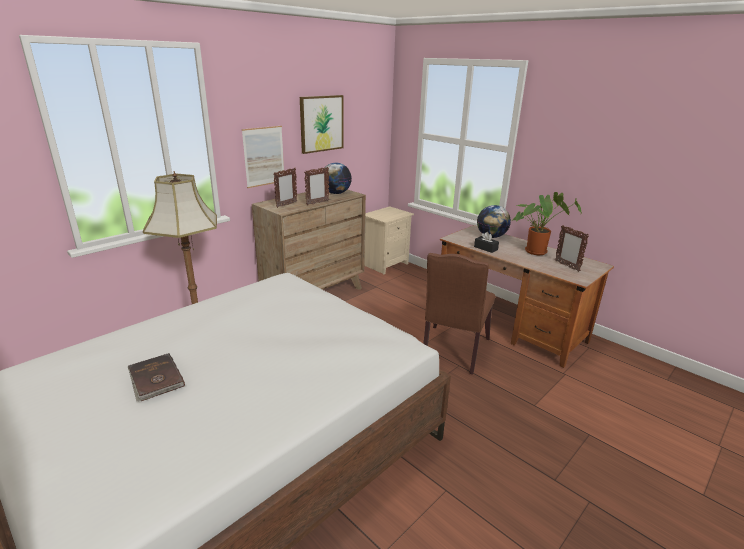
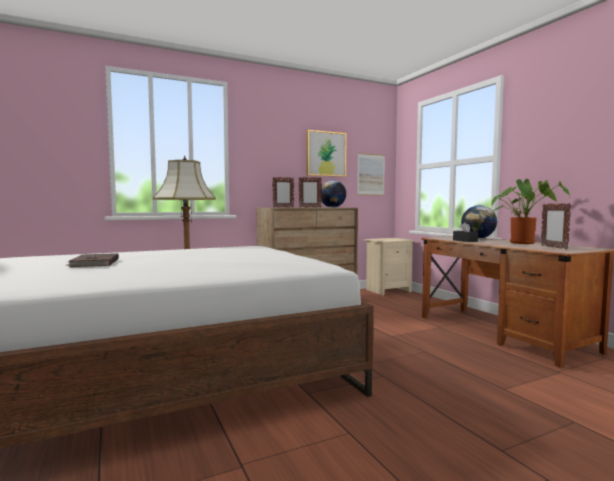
camera: 20 degrees right, 20 degrees down
(264, 156) = (272, 172): picture -> picture (371, 174)
(453, 351) = (424, 342): brown chair -> none

